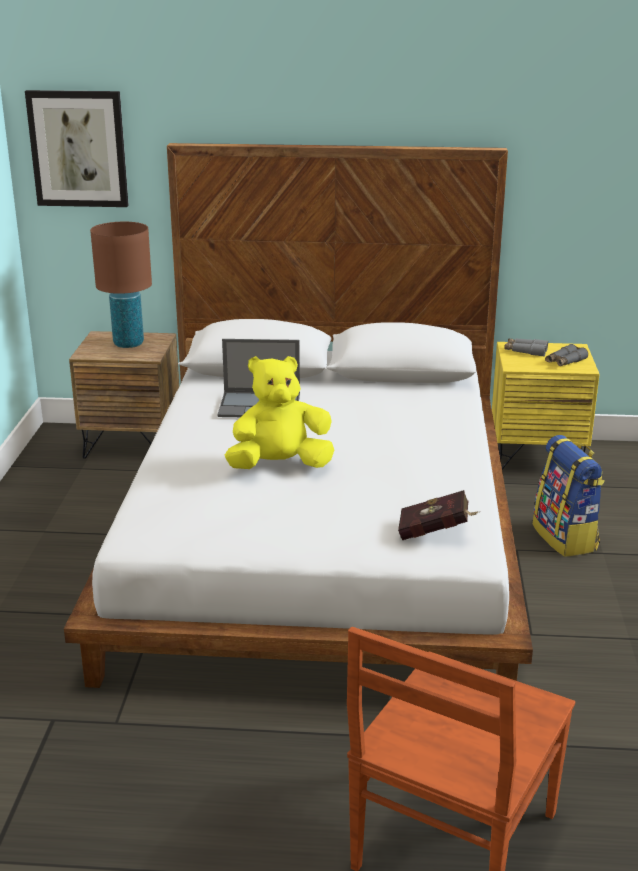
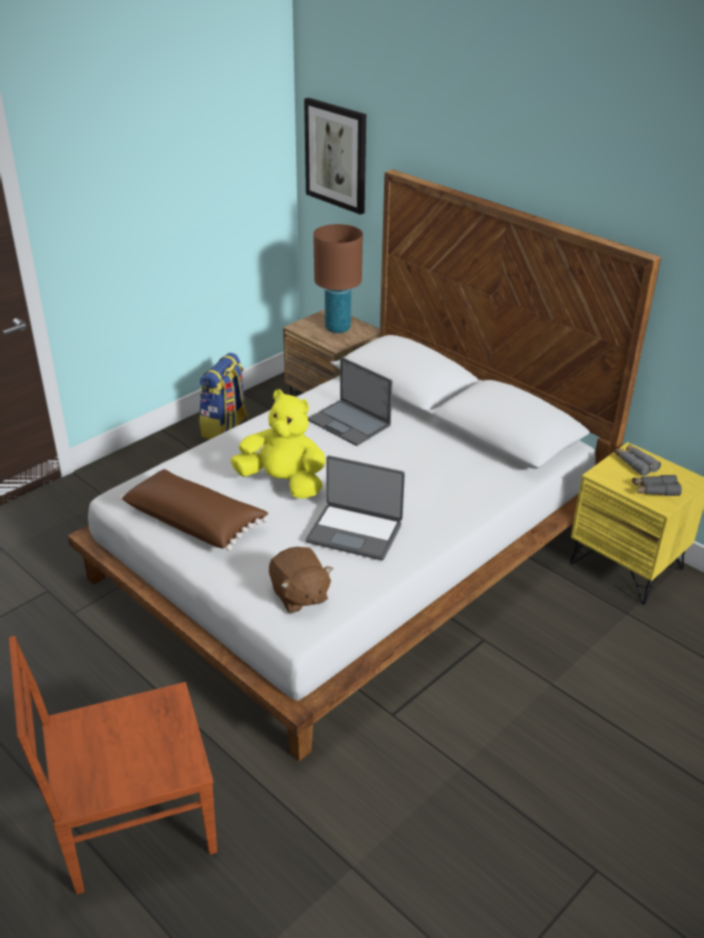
camera: 40 degrees right, 10 degrees up
(247, 526) = (195, 521): none -> brown pillow
(402, 473) = (355, 532): none -> laptop
(436, 533) = (299, 595): red book -> brown plush toy
(566, 538) = (540, 653): backpack -> backpack (225, 428)

